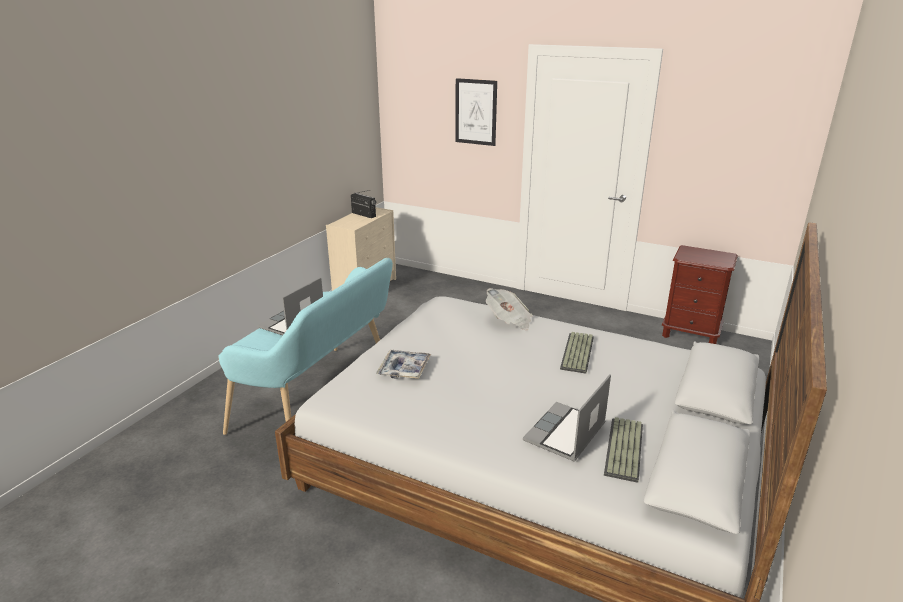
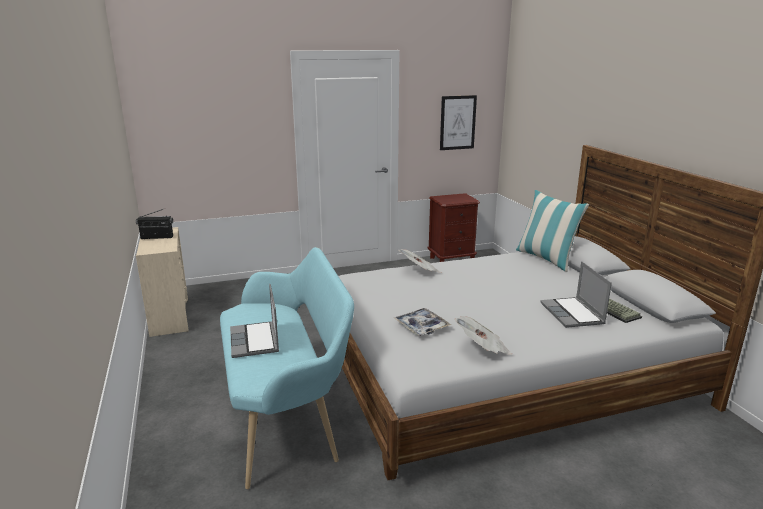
camera: 45 degrees left, 5 degrees down
(407, 414) = (482, 349): none -> newspaper
(476, 112) = (244, 116): picture -> picture (457, 122)
(578, 353) = (494, 273): keyboard -> none
(678, 365) = (546, 259): none -> pillow

